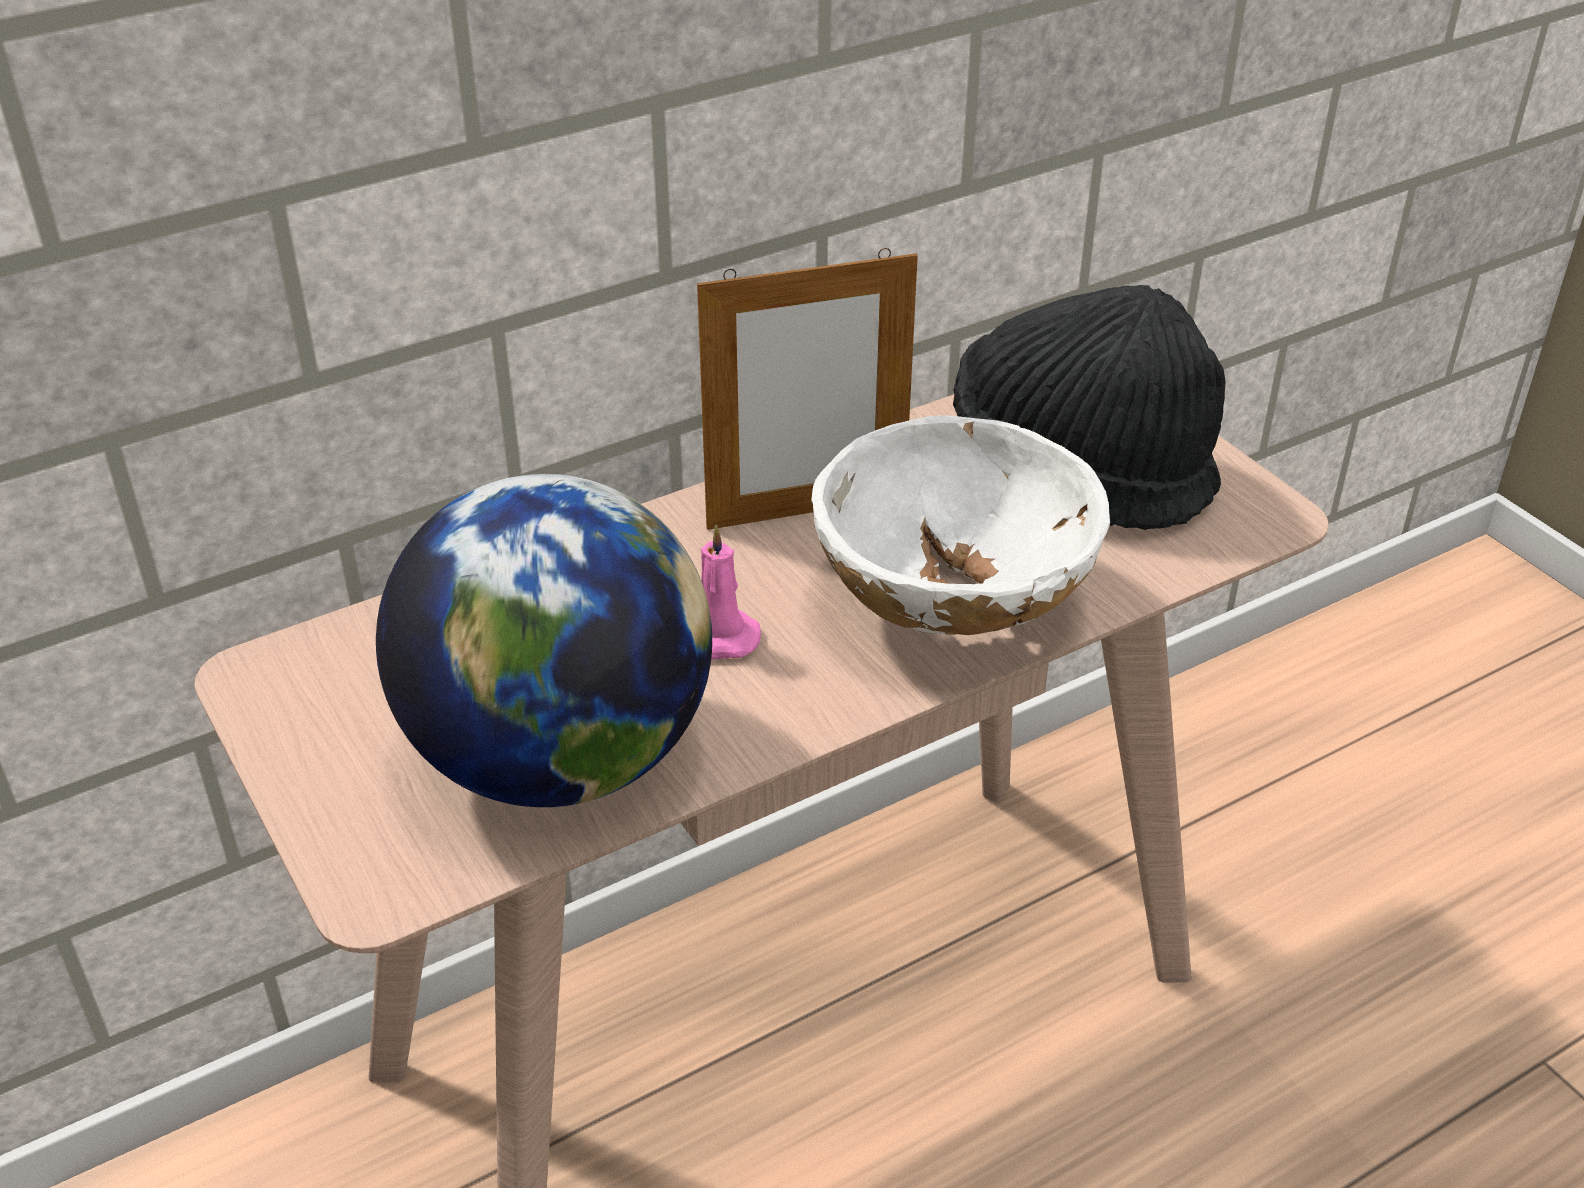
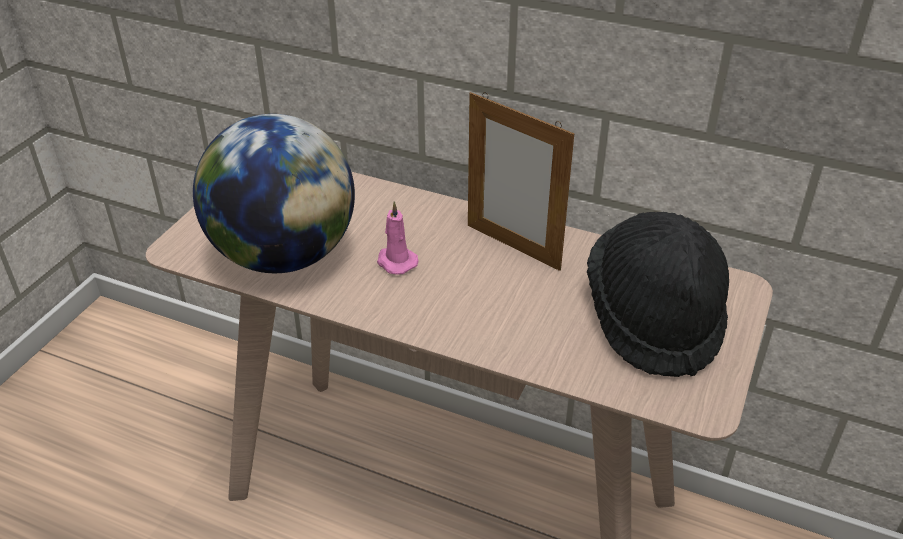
camera: 55 degrees right, 0 degrees up
(953, 607) = (492, 321): white bowl -> none

